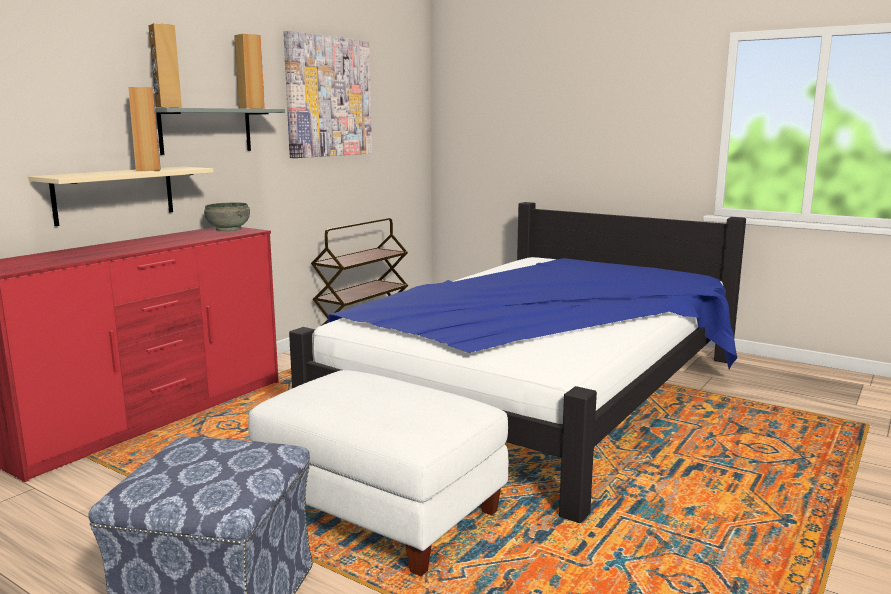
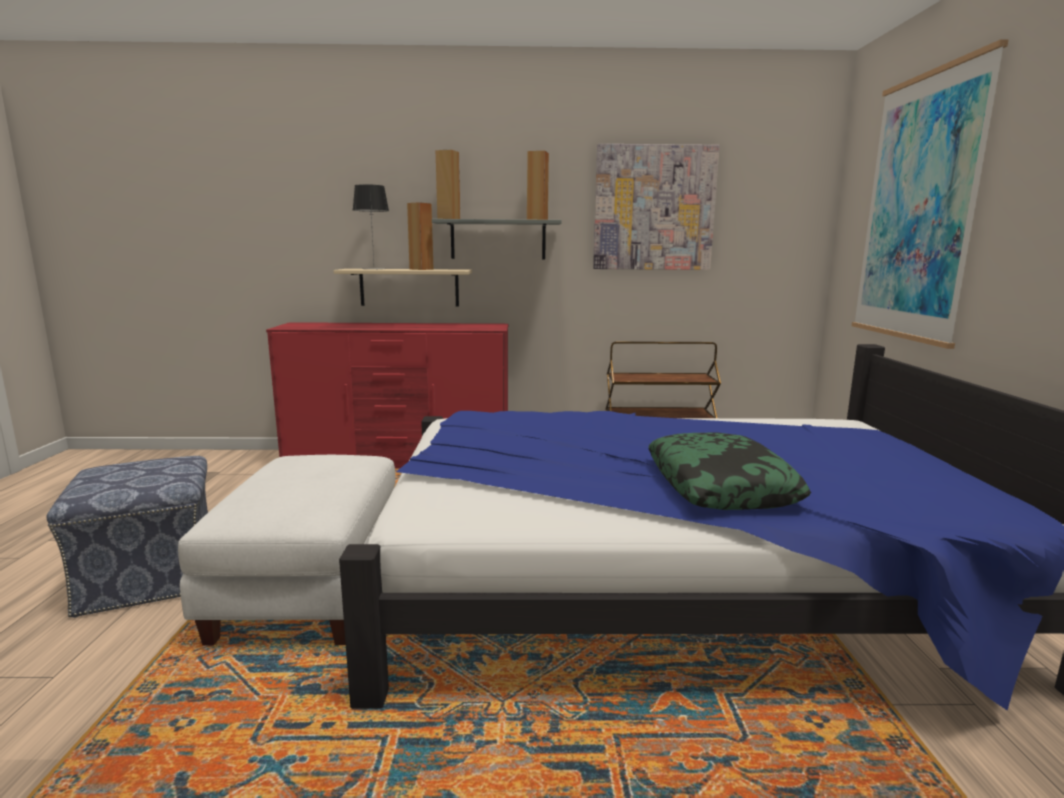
camera: 55 degrees right, 0 degrees up
(90, 174) = (374, 269): none -> table lamp
(229, 229) = (490, 326): grey bowl -> none
(527, 105) = (918, 209): none -> picture
(611, 299) = (720, 486): none -> pillow

